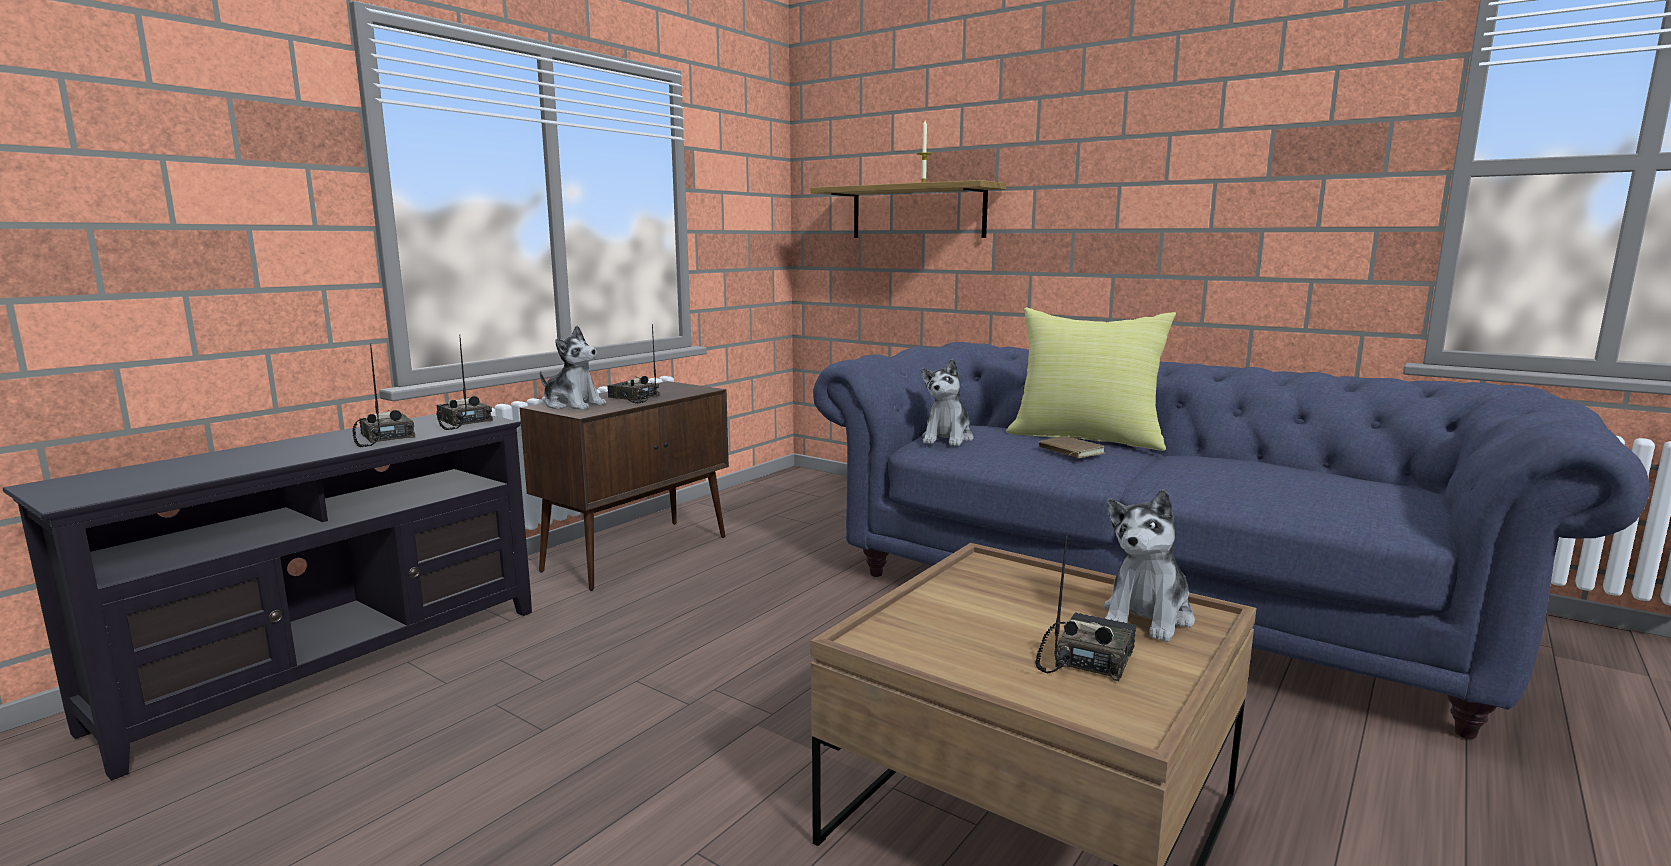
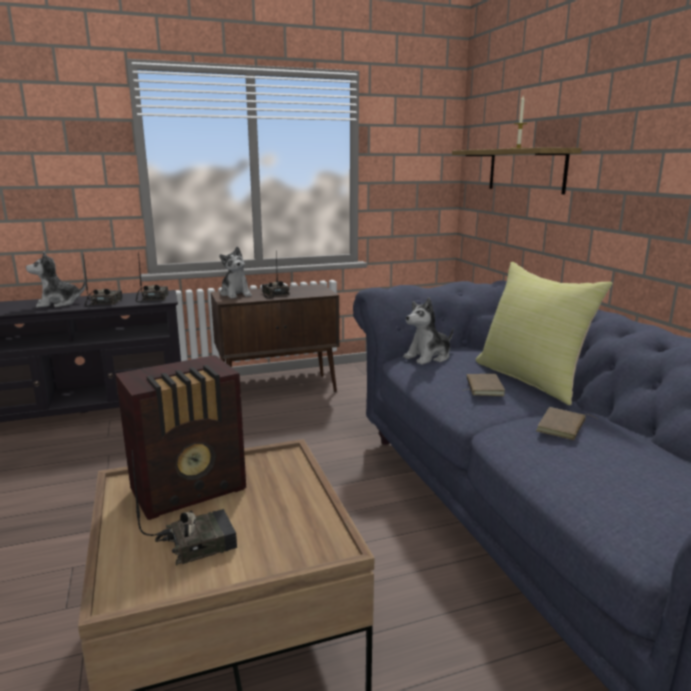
camera: 35 degrees right, 5 degrees up
(963, 621) = (191, 490): none -> radio
(1147, 617) = (295, 532): plush toy -> plush toy (58, 303)
(1200, 466) = (563, 427): none -> brown book

